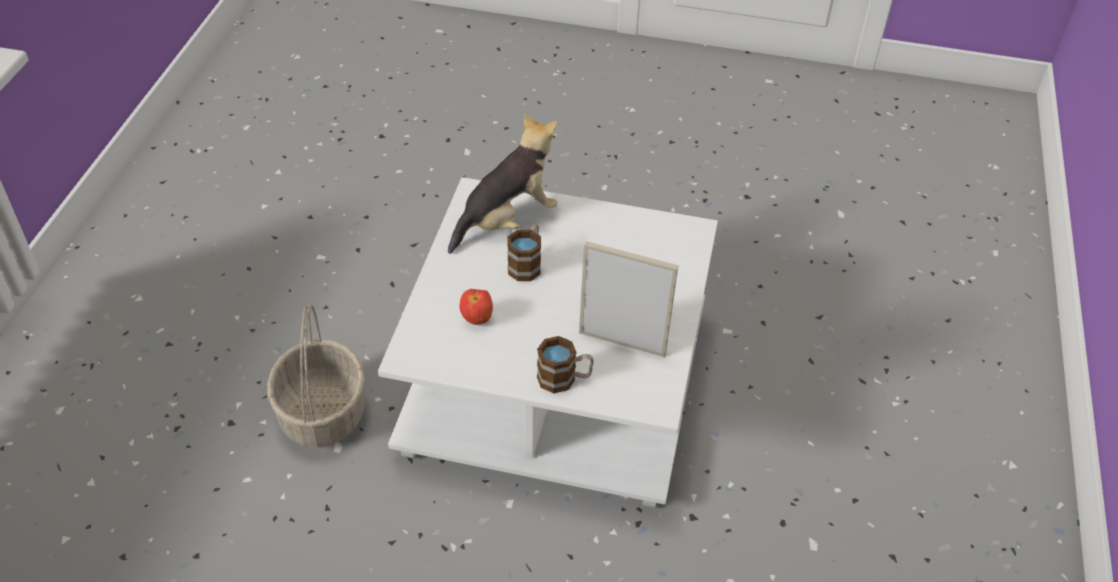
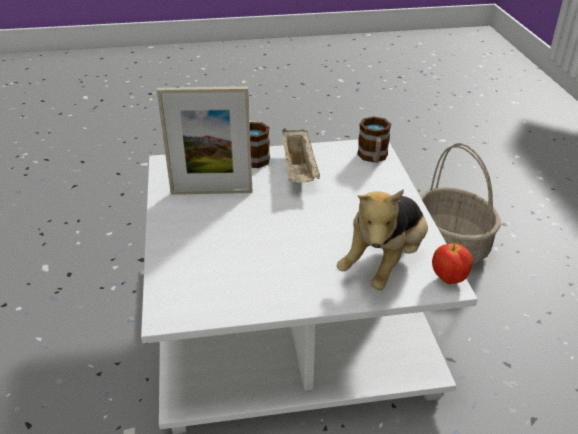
camera: 160 degrees right, 10 degrees down
(477, 319) = (342, 178): apple -> apple (448, 279)
(514, 346) = (299, 170): none -> beige tray
(527, 264) = (333, 228): mug -> mug (373, 158)

